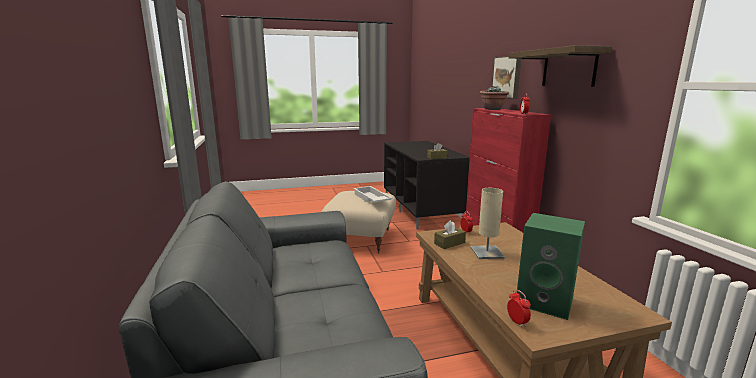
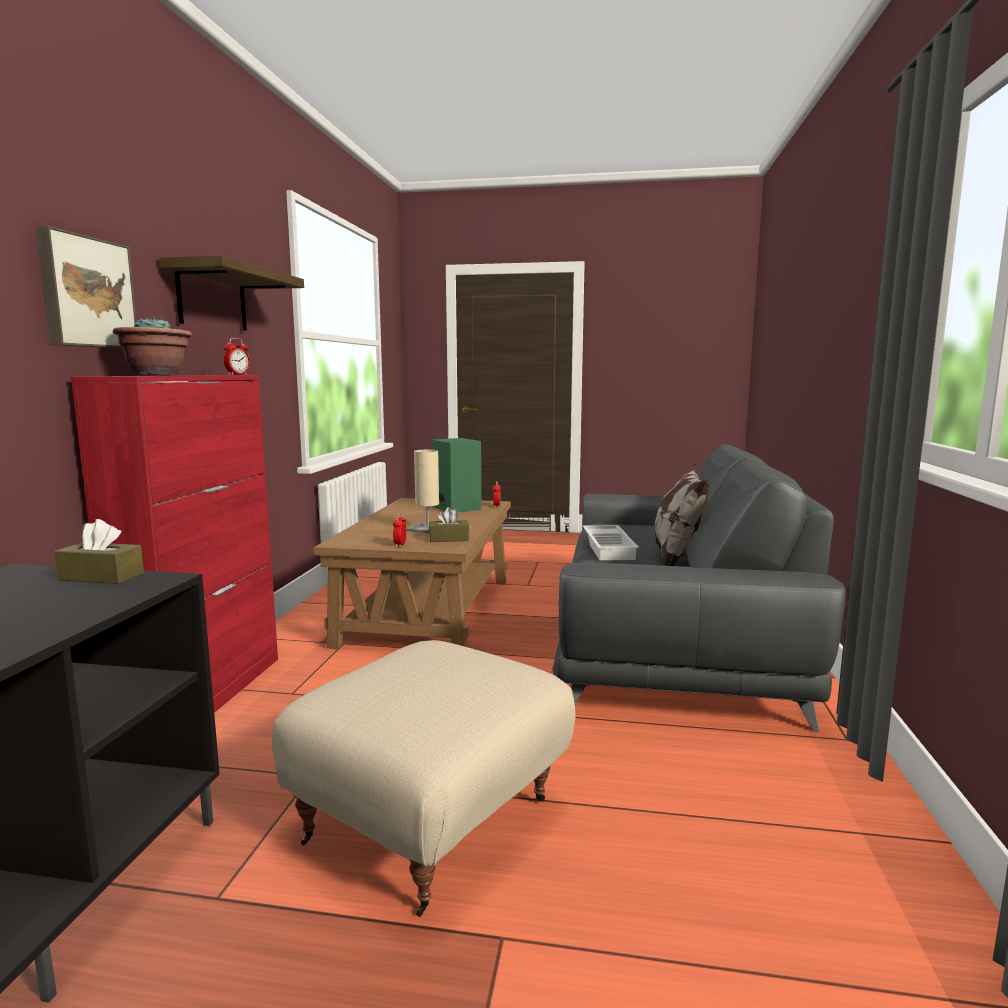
camera: 155 degrees left, 5 degrees down
(280, 277) = (677, 558): none -> pillow
(371, 199) = (412, 661): white tray -> white tray (610, 548)

